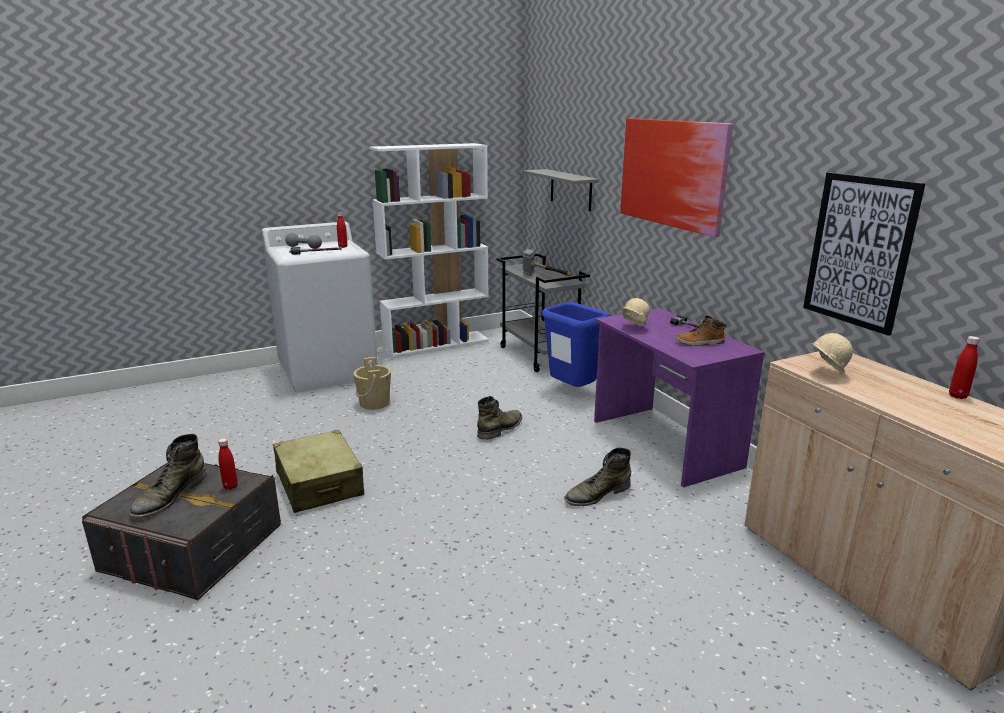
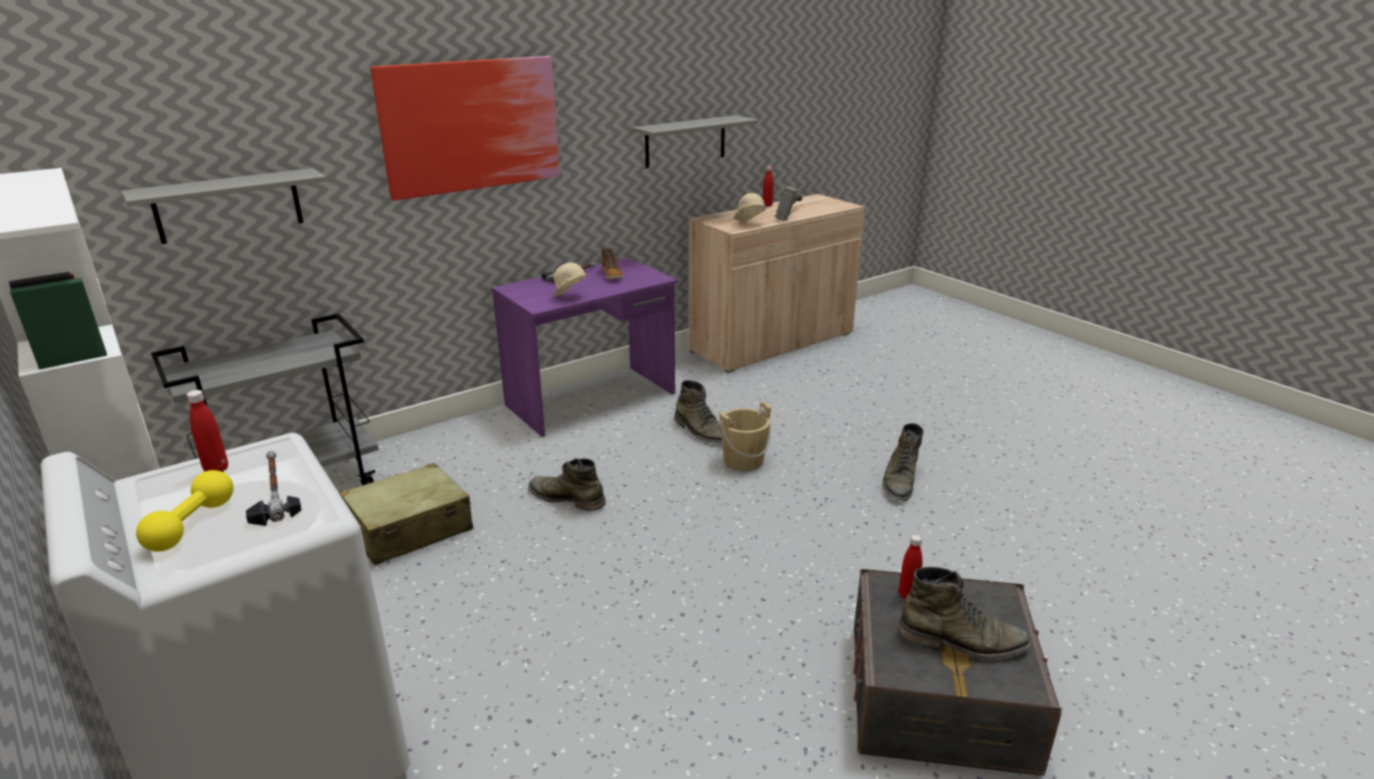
camera: 100 degrees left, 5 degrees up
(304, 247) = (192, 525): grey dumbbell -> yellow dumbbell
(319, 484) = (750, 625): beige suitcase -> beige suitcase (408, 529)
(374, 403) = (476, 637): beige bucket -> beige bucket (743, 461)
(467, 610) = (900, 481): none -> green boot
(544, 277) = (288, 355): hammer -> hammer (790, 214)
(572, 392) = (451, 454): blue trash can -> none
(859, 251) = (685, 141): picture -> grey shelf

